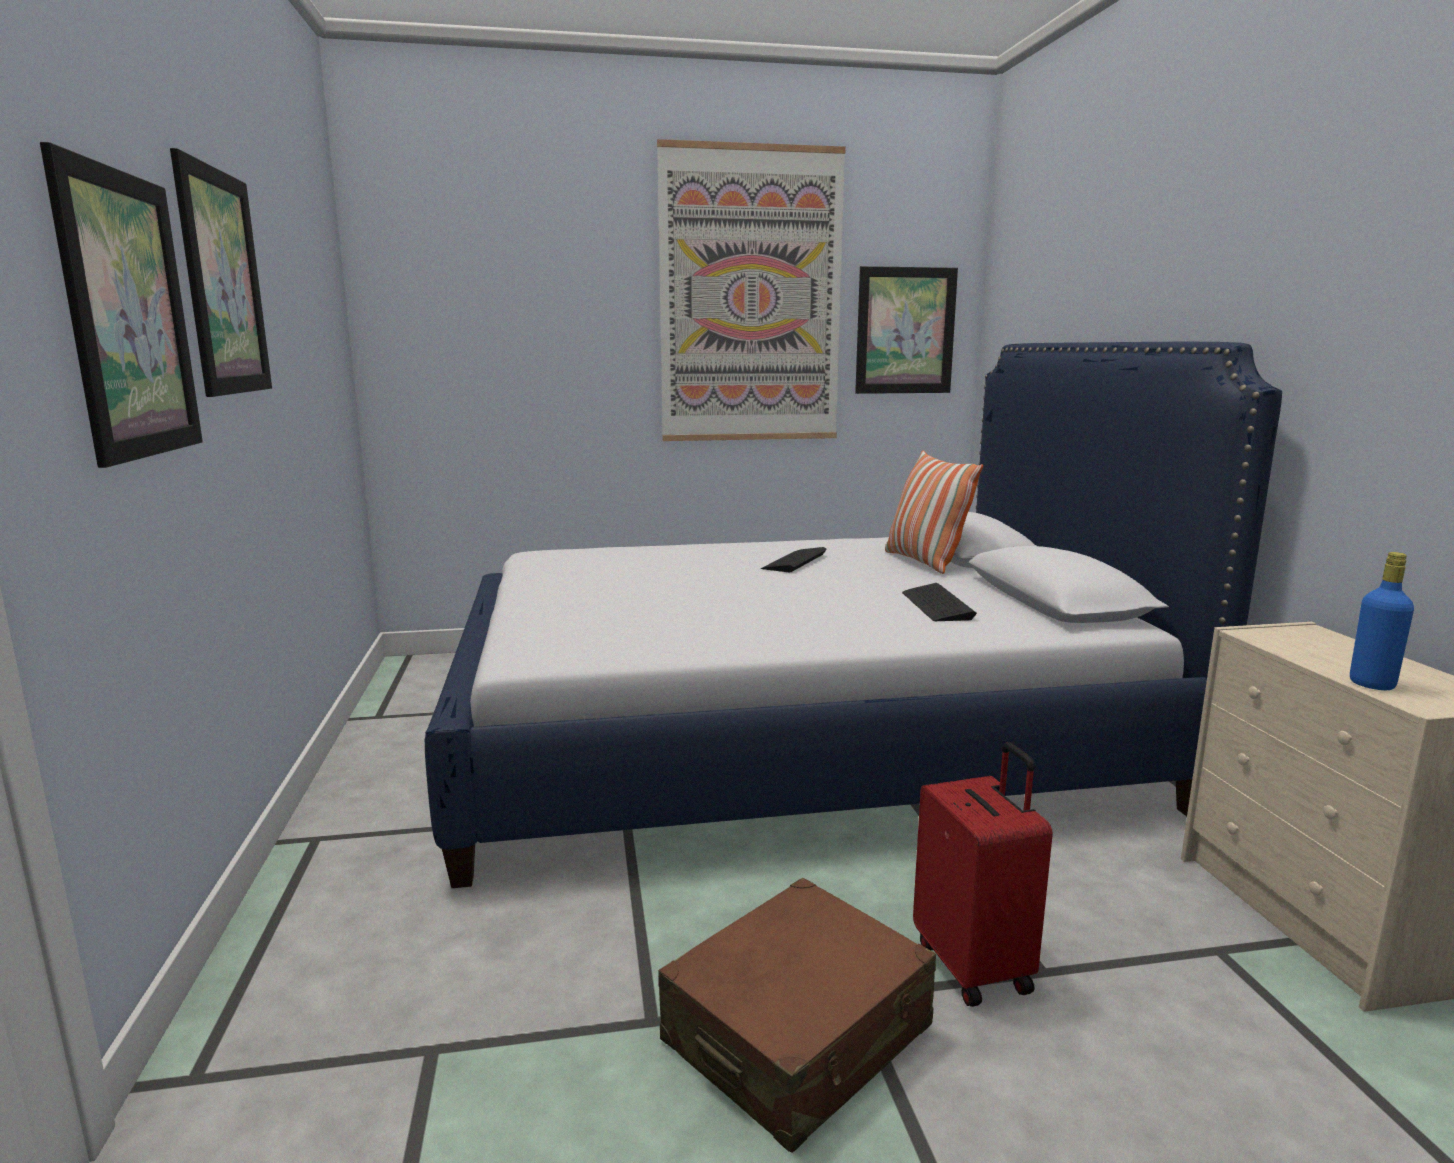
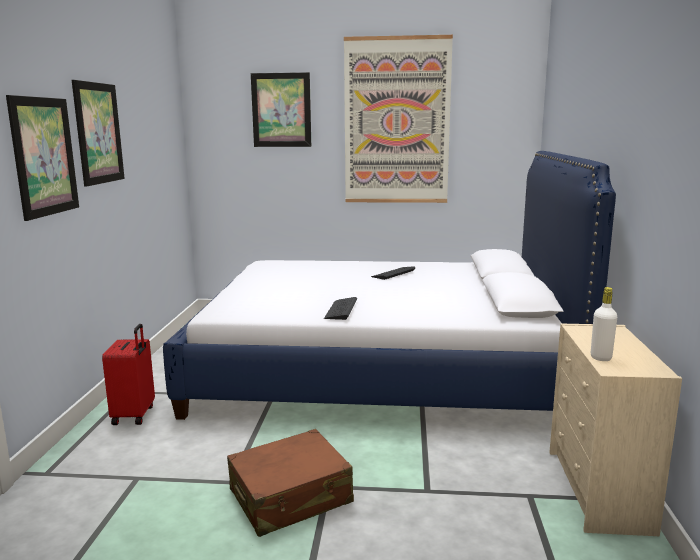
camera: 15 degrees right, 0 degrees up
(905, 331) = (490, 140): picture -> picture (281, 110)
(924, 562) = (467, 278): pillow -> none
(937, 605) = (444, 302): keyboard -> keyboard (341, 310)
(975, 965) = (395, 483): red suitcase -> red suitcase (135, 415)
(1371, 684) = (601, 357): blue bottle -> white bottle

